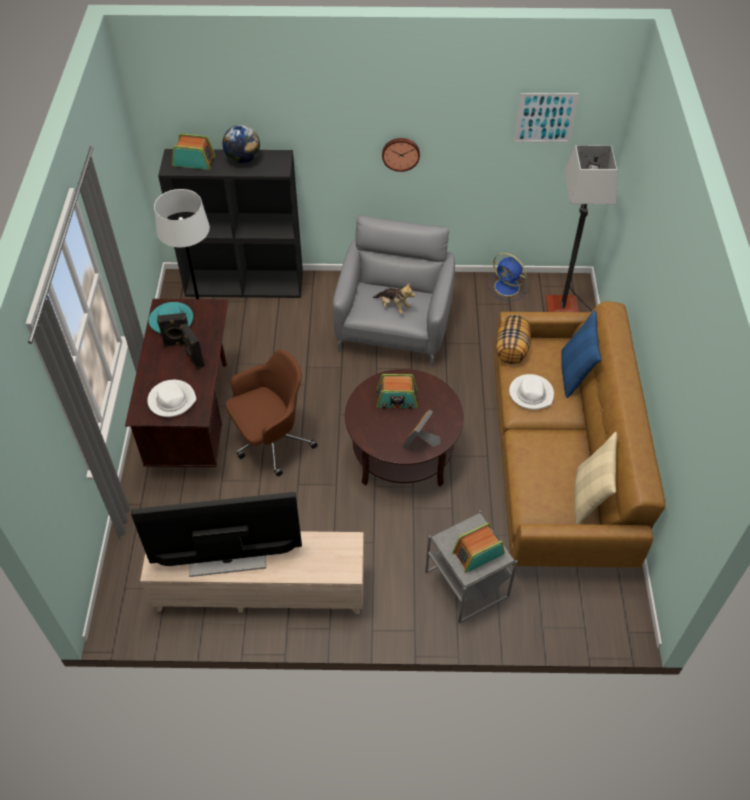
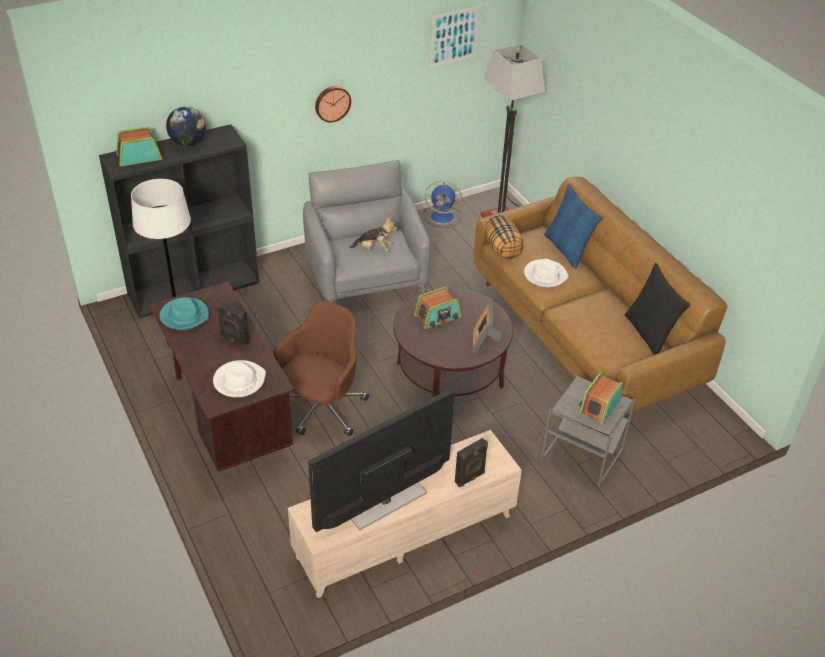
camera: 30 degrees left, 10 degrees down
(177, 343) = (206, 332): black speaker -> black speaker (470, 478)
(588, 496) = (649, 333): beige pillow -> black pillow

